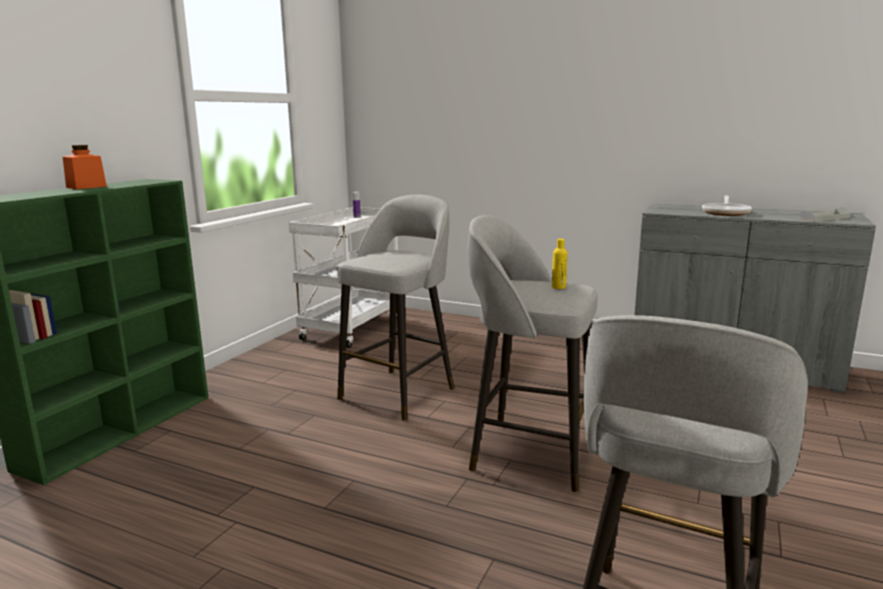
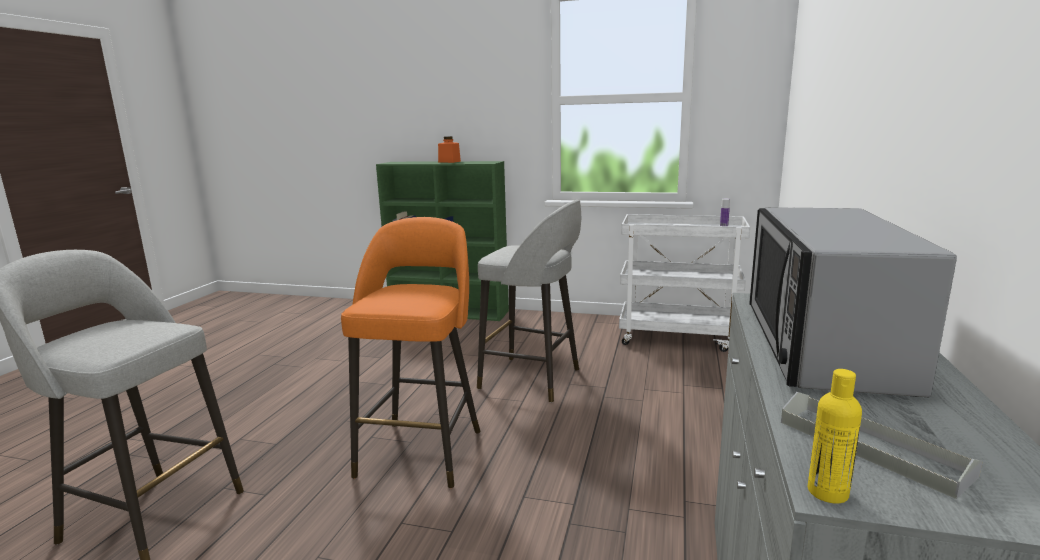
camera: 80 degrees right, 0 degrees up
(529, 453) = (422, 451): grey stool -> orange stool
(558, 287) = (410, 299): yellow bottle -> yellow bottle (827, 492)
(726, 212) = (820, 345): frying pan -> microwave

